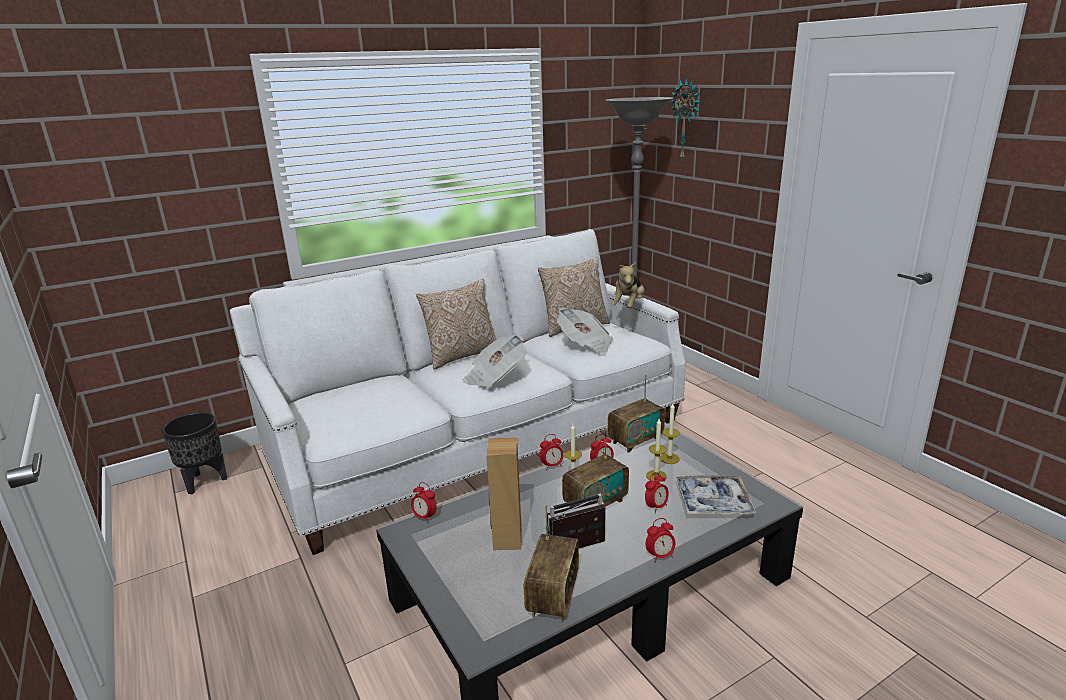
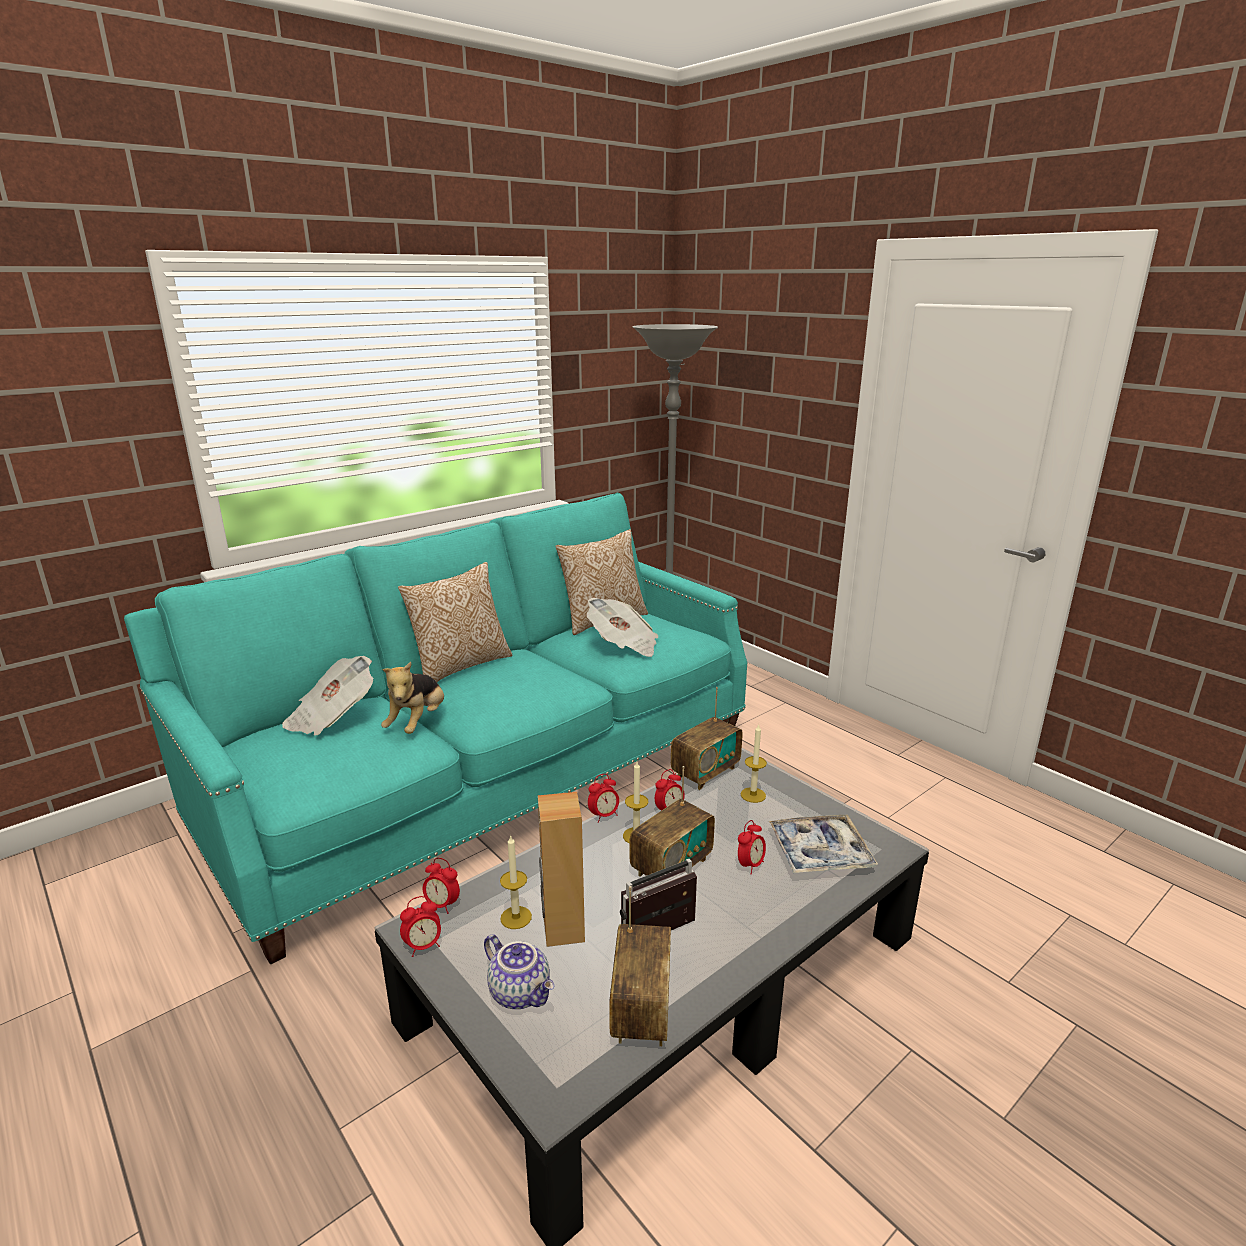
camera: 10 degrees left, 0 degrees up
(205, 482) = (91, 864): black planter -> none
(469, 578) = (521, 992): none -> teapot
(480, 440) = (486, 776): white sofa -> turquoise sofa
(495, 377) = (512, 696): newspaper -> newspaper (331, 717)
(628, 306) = (673, 593): plush toy -> plush toy (418, 722)
(656, 476) = (741, 820): candle -> candle (516, 917)
(660, 556) = (769, 935): alarm clock -> alarm clock (423, 946)
(686, 120) = (731, 354): wall clock -> none

